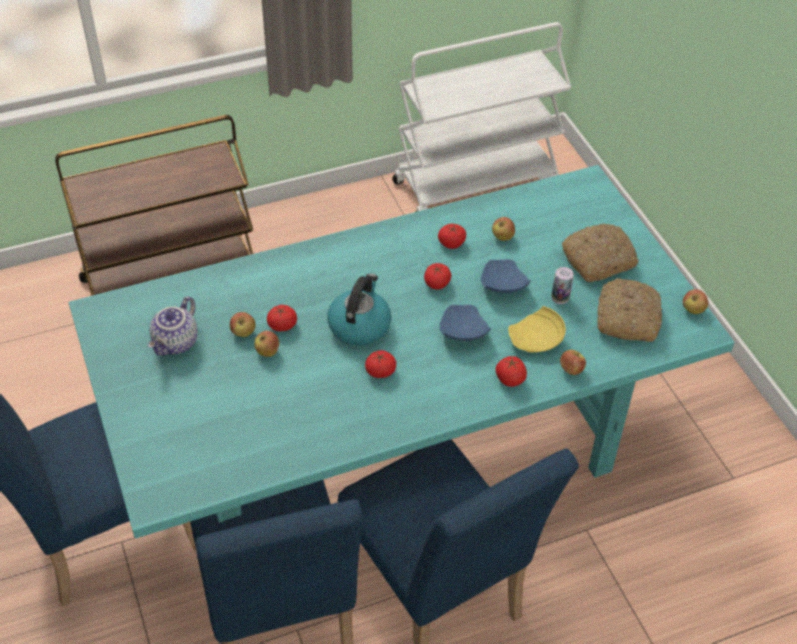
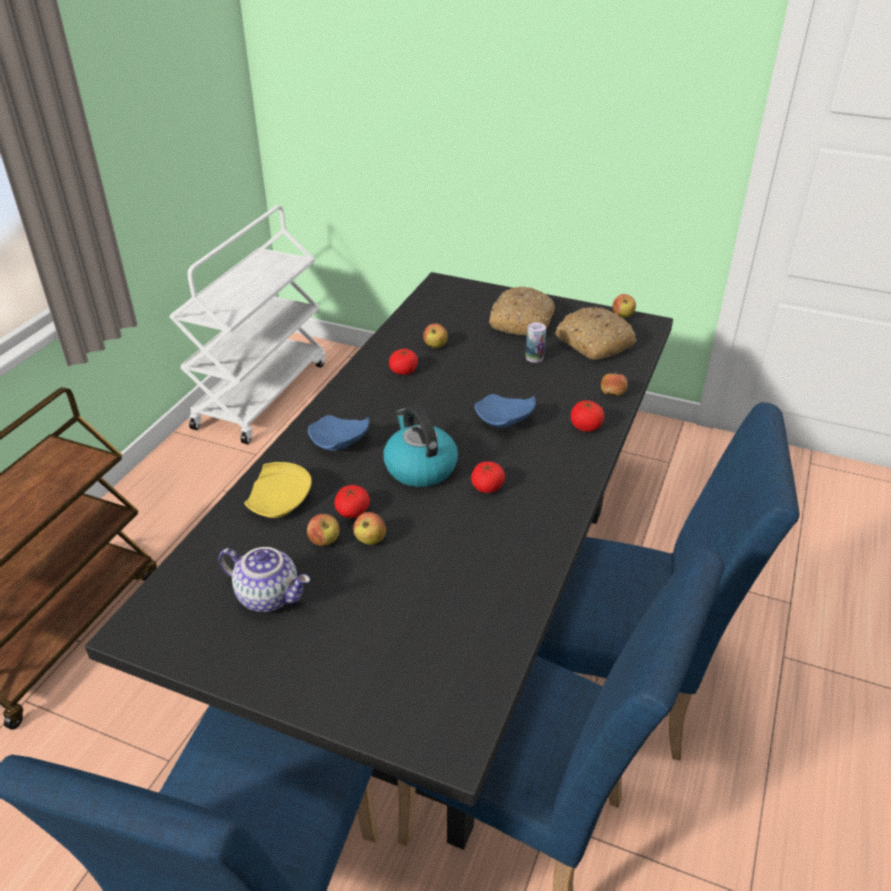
camera: 45 degrees left, 10 degrees down
(176, 343) = (269, 595): teapot -> teapot turned 45 degrees counterclockwise
(397, 453) = (445, 614): turquoise dining table -> black dining table
(437, 283) = (434, 402): tomato -> none
(502, 286) = (484, 374): blue plate -> blue plate (339, 442)
(536, 340) = (561, 392): yellow plate -> yellow plate (280, 502)

